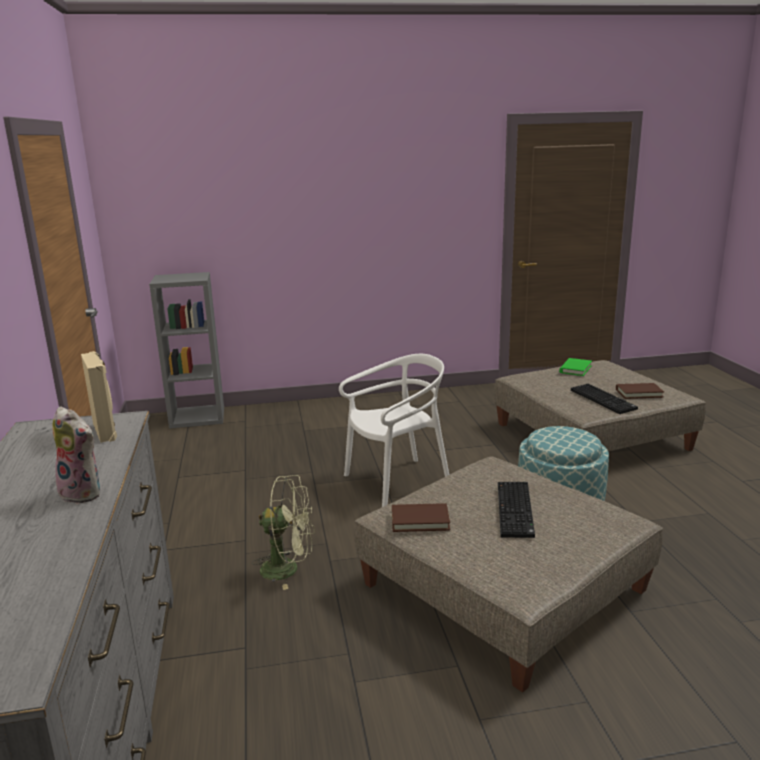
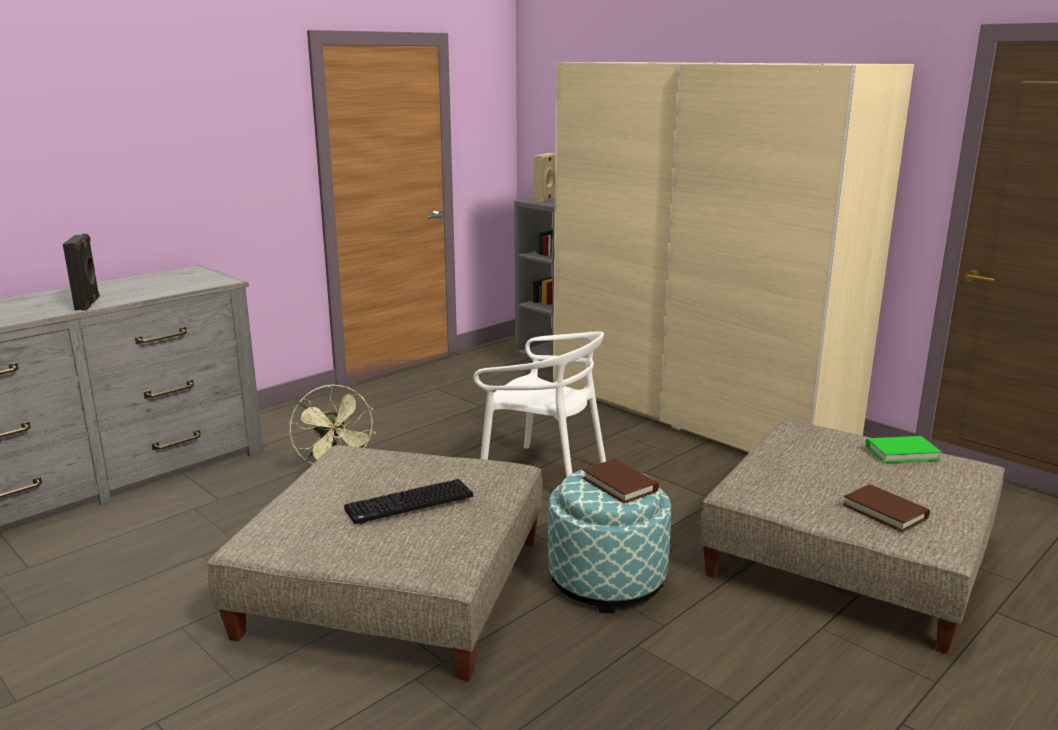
camera: 55 degrees right, 0 degrees up
(84, 493) = (88, 304): plush toy -> black speaker
(106, 431) = (196, 283): beige speaker -> beige speaker (545, 200)
(372, 409) = (695, 412): none -> beige wardrobe
(420, 520) = (344, 466): brown book -> brown book (620, 484)
(604, 400) = (816, 493): keyboard -> none

